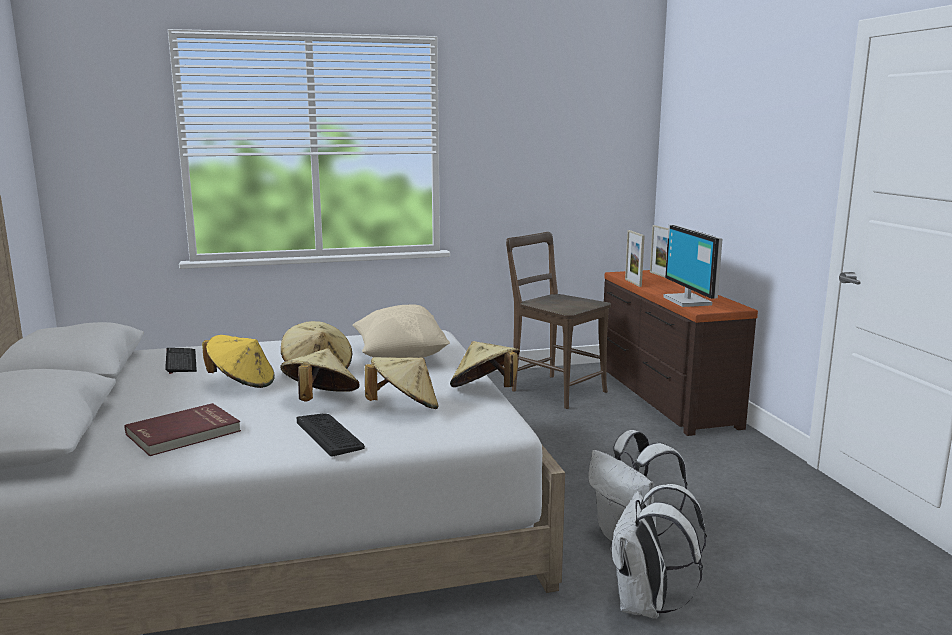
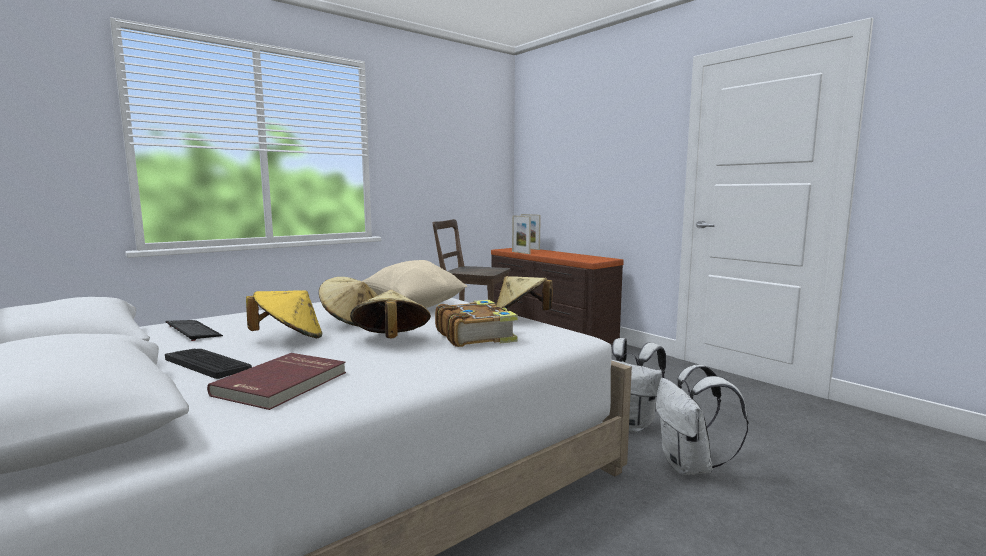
camera: 25 degrees left, 5 degrees down
(329, 434) = (441, 362): keyboard -> keyboard (208, 363)
(404, 407) = (475, 335): beige hat -> book
(689, 301) = (575, 258): monitor -> none

